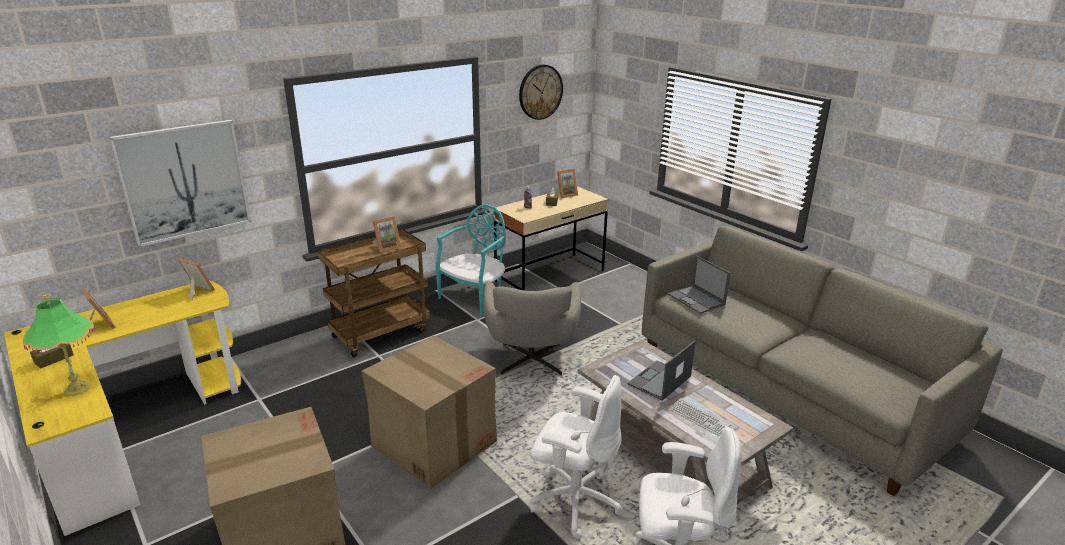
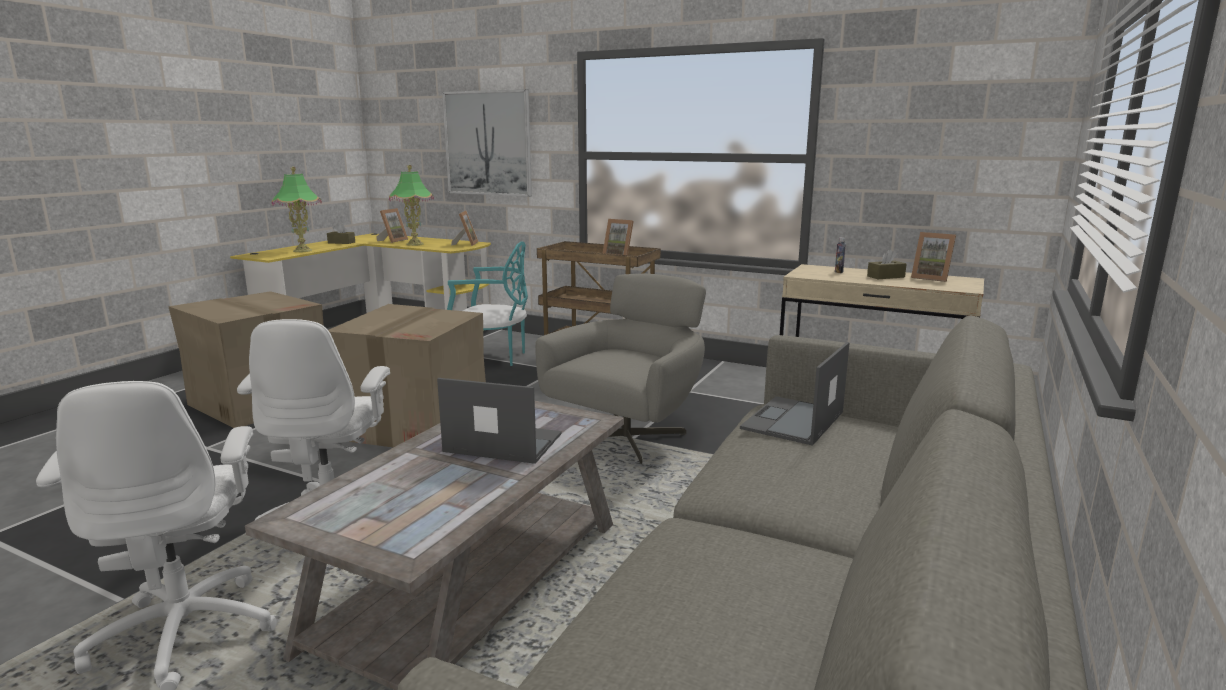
camera: 65 degrees right, 10 degrees down
(150, 317) = (415, 244): none -> table lamp
(475, 297) = (737, 379): turquoise chair -> turquoise chair (491, 358)
(531, 361) = (629, 436): grey armchair -> grey armchair turned 150 degrees clockwise
(540, 92) = (943, 104): wall clock -> none
(699, 418) = (403, 484): keyboard -> none

